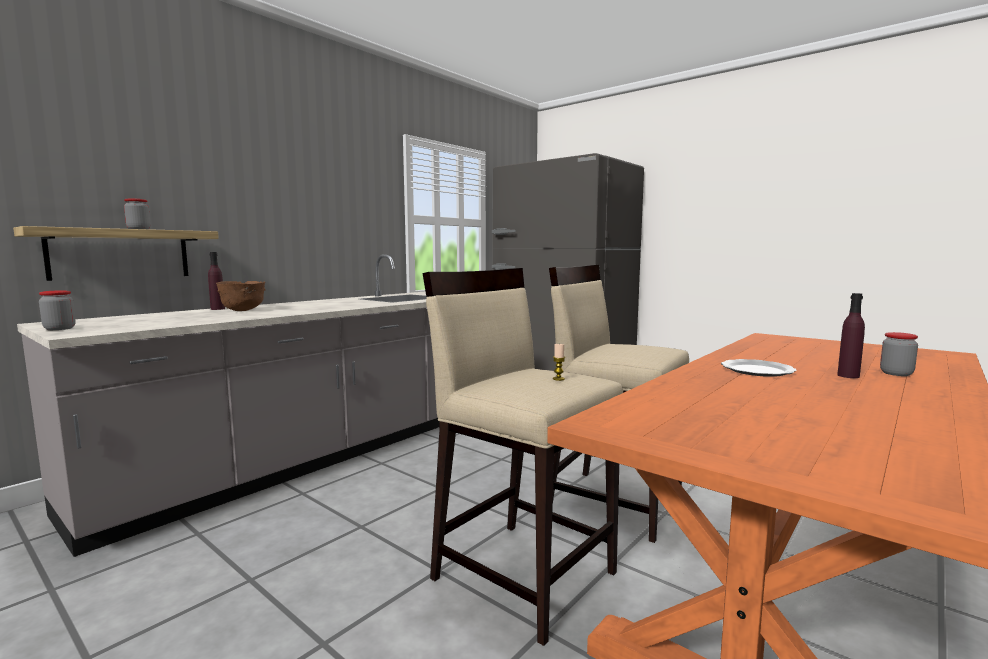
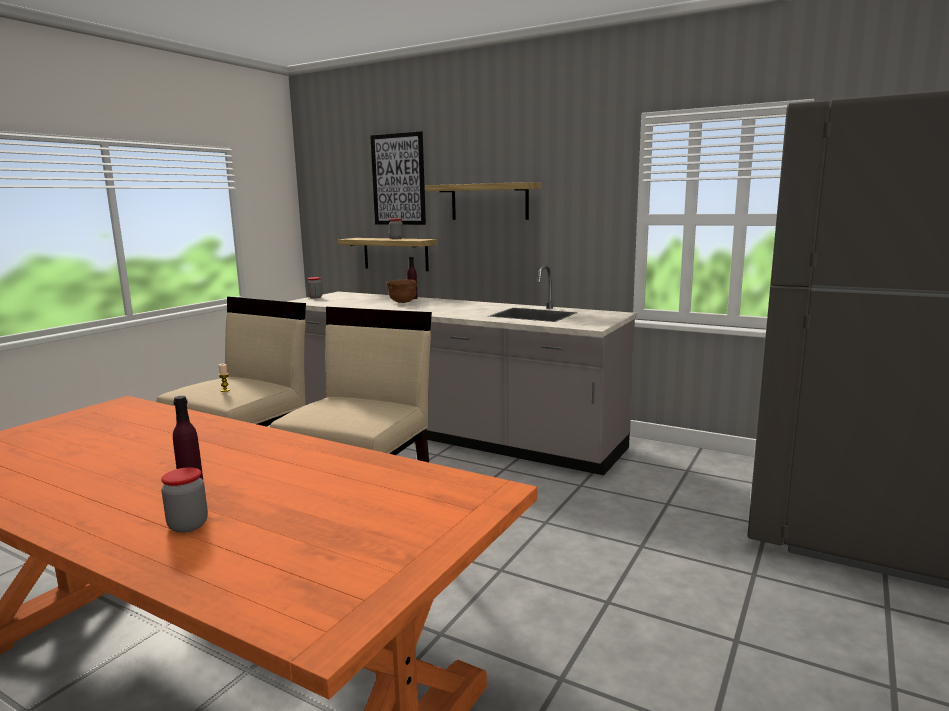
camera: 80 degrees right, 5 degrees up
(122, 141) = (398, 179): none -> picture
(274, 190) = (489, 202): none -> shelf
(756, 370) = (238, 454): plate -> none

